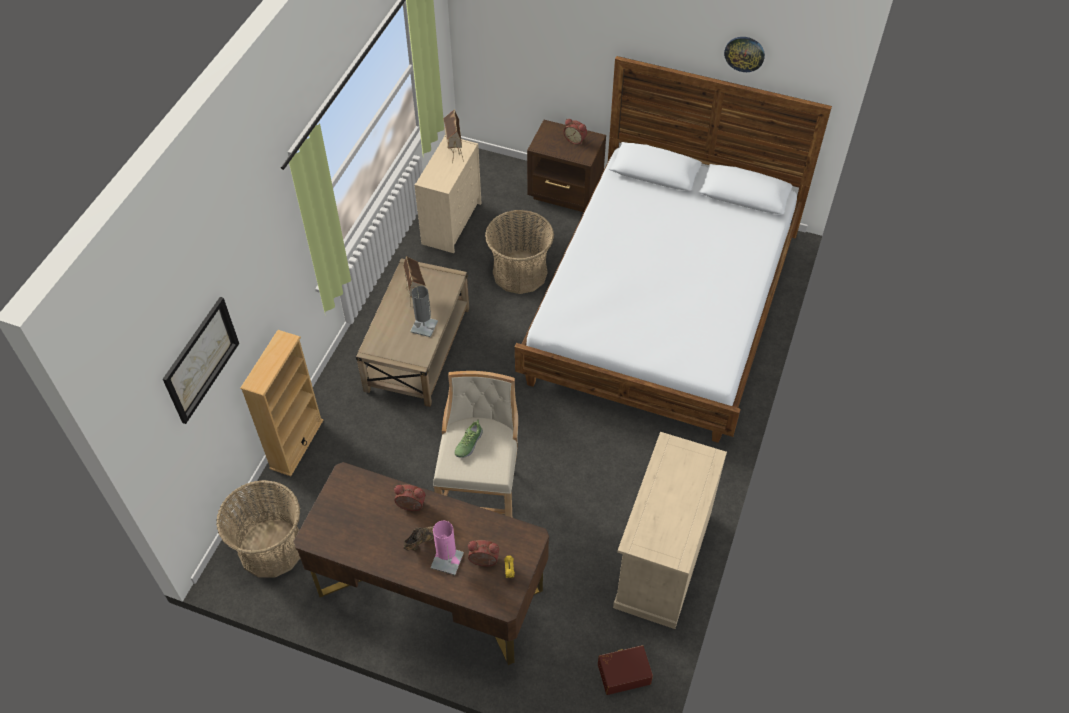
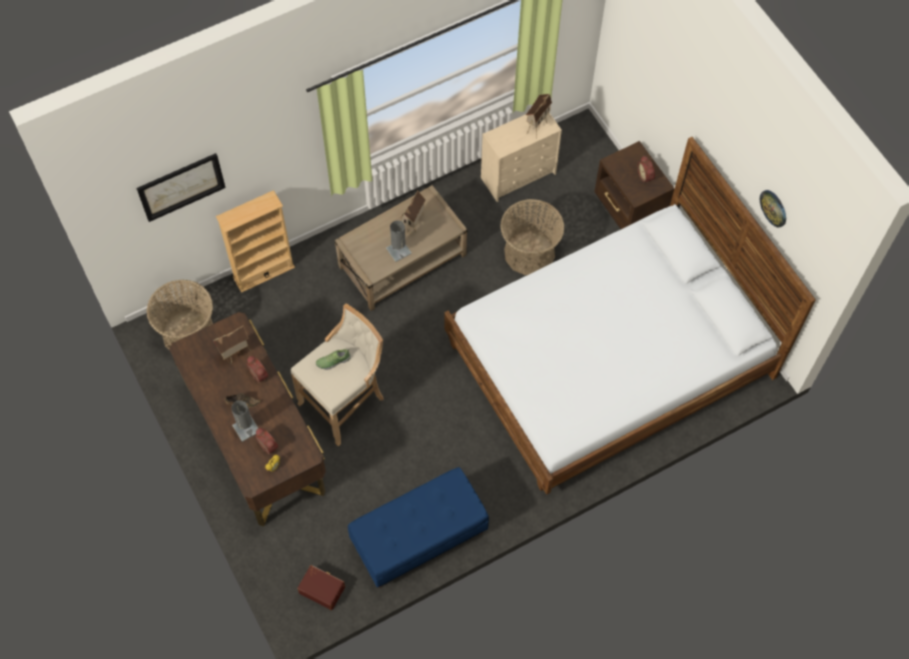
camera: 40 degrees right, 10 degrees up
(371, 503) = (236, 355): none -> toy house
(447, 560) = (246, 428): pink table lamp -> grey table lamp
(662, 560) = (419, 539): beige cabinet -> blue bench

